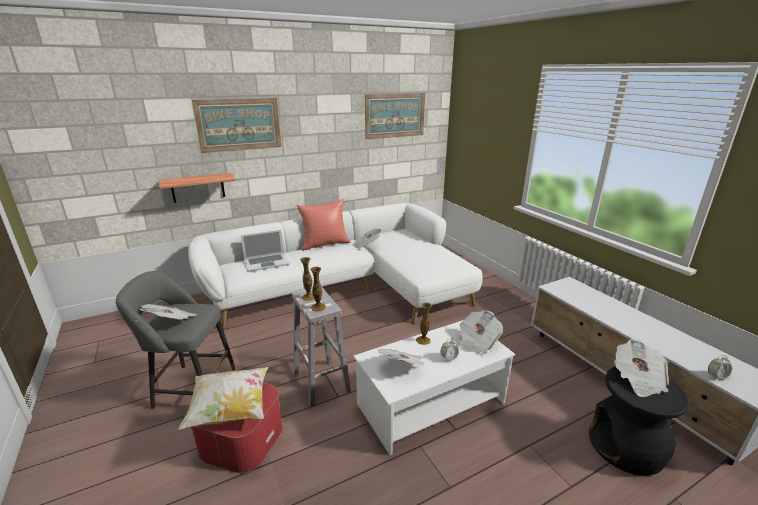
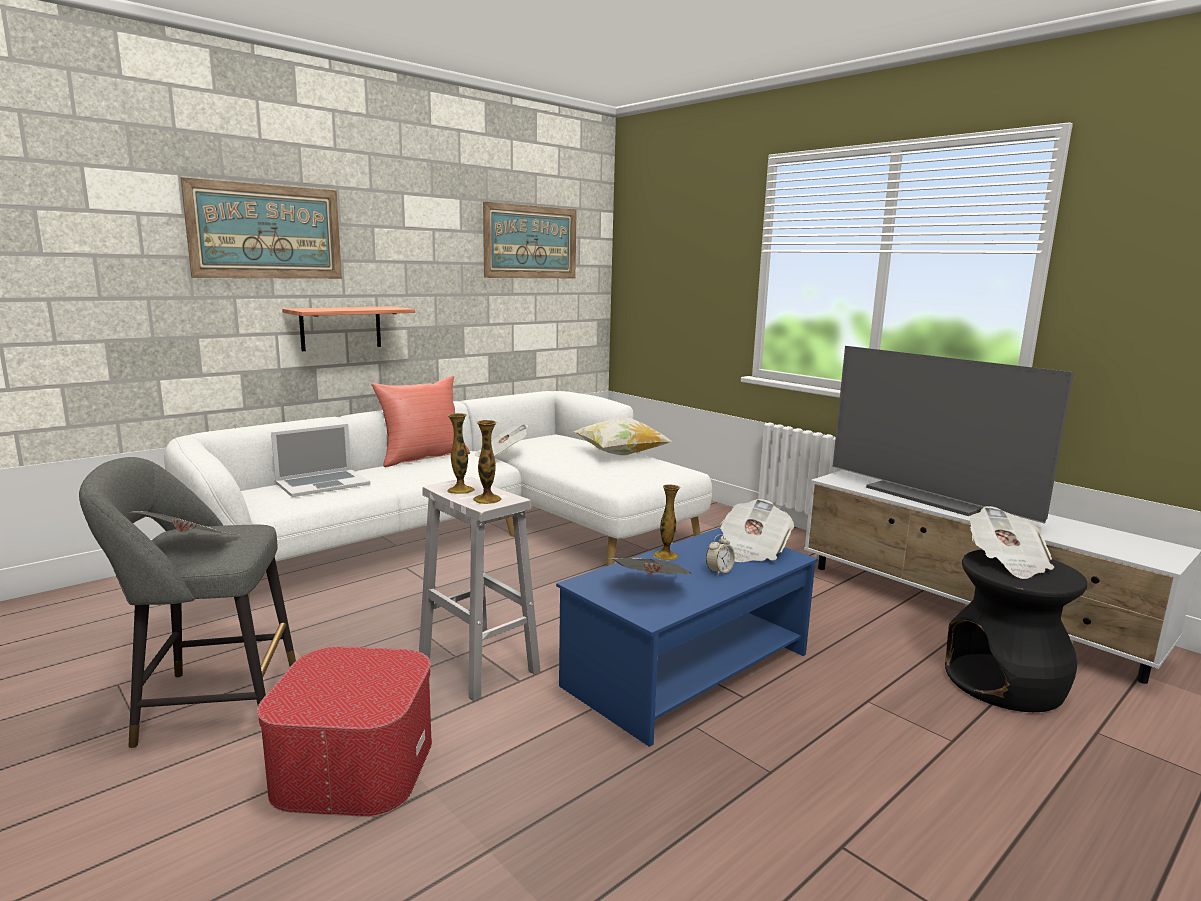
camera: 15 degrees left, 10 degrees down
(198, 187) = (180, 345): shelf -> shelf (341, 328)
(230, 410) = (342, 692): pillow -> pillow (620, 454)
(431, 403) = (689, 669): white coffee table -> blue coffee table
(611, 310) = (930, 497): none -> television
(716, 376) = (1103, 548): alarm clock -> none

